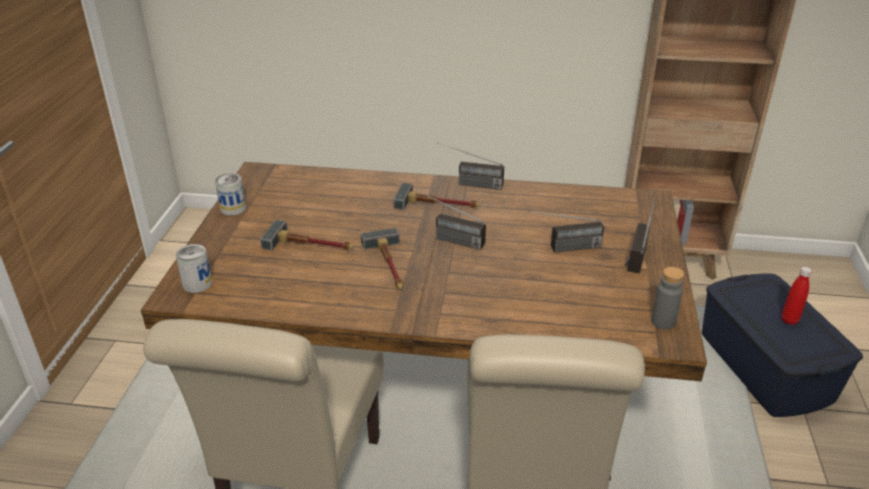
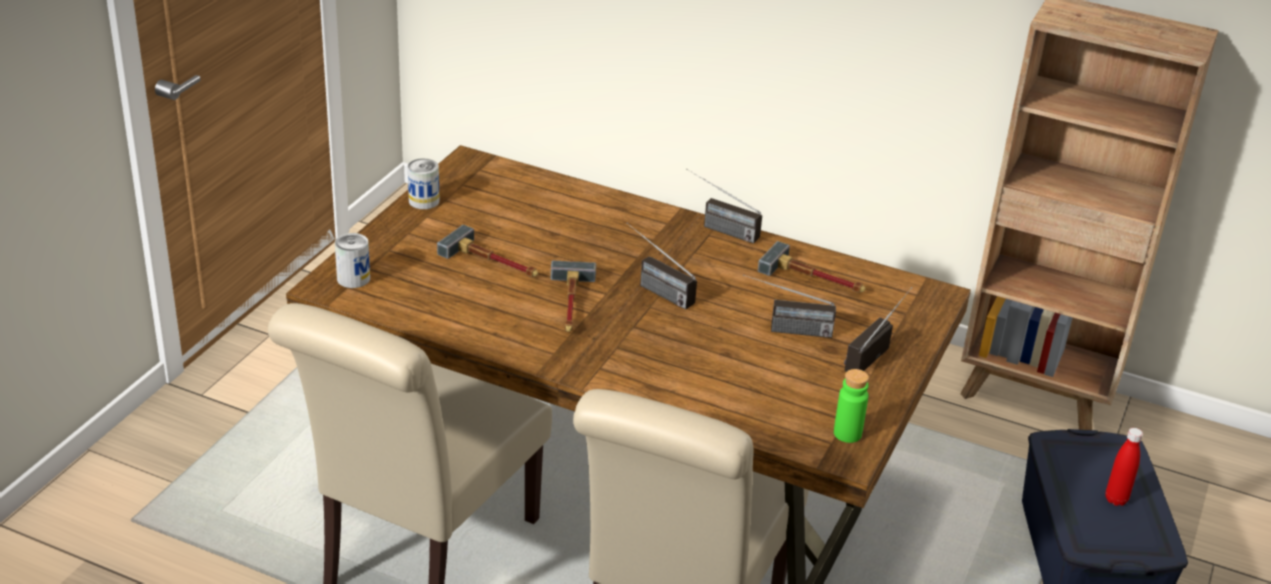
camera: 15 degrees right, 0 degrees up
(438, 204) = (664, 246): hammer -> hammer (814, 278)
(663, 321) = (847, 433): grey bottle -> green bottle

